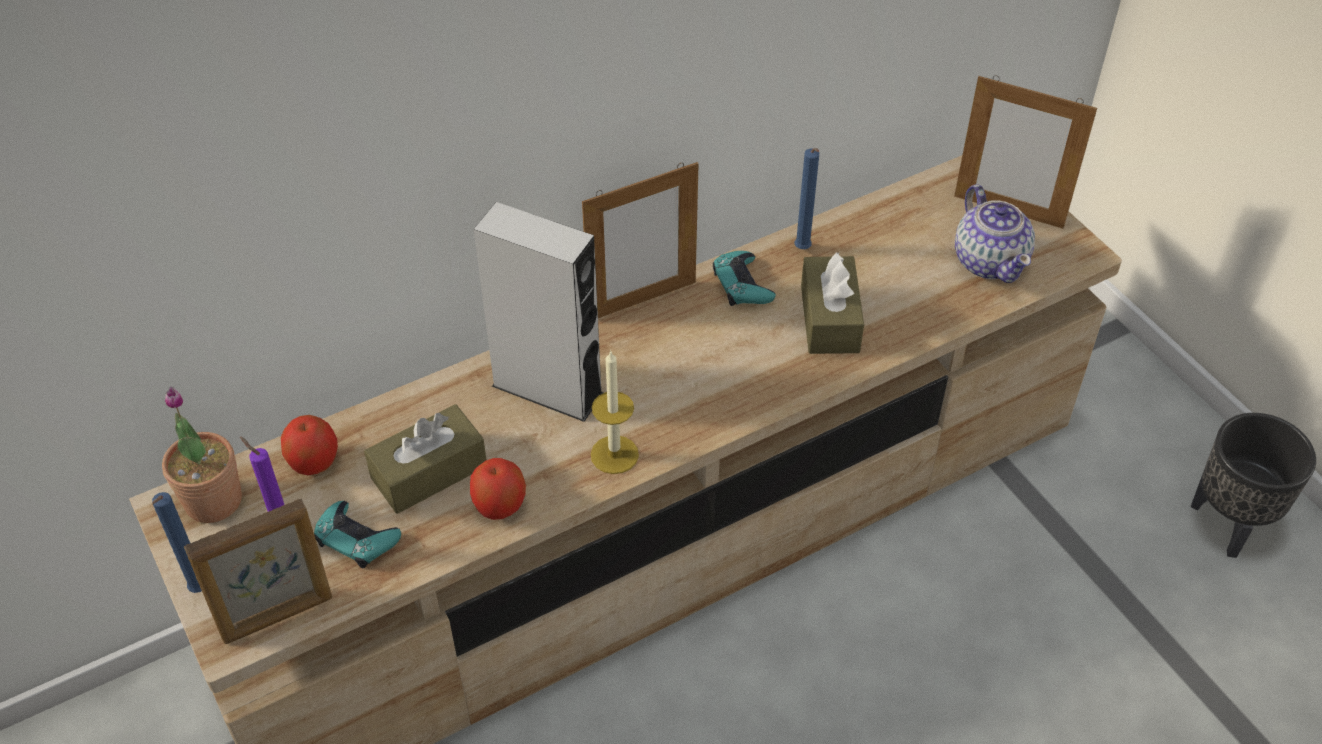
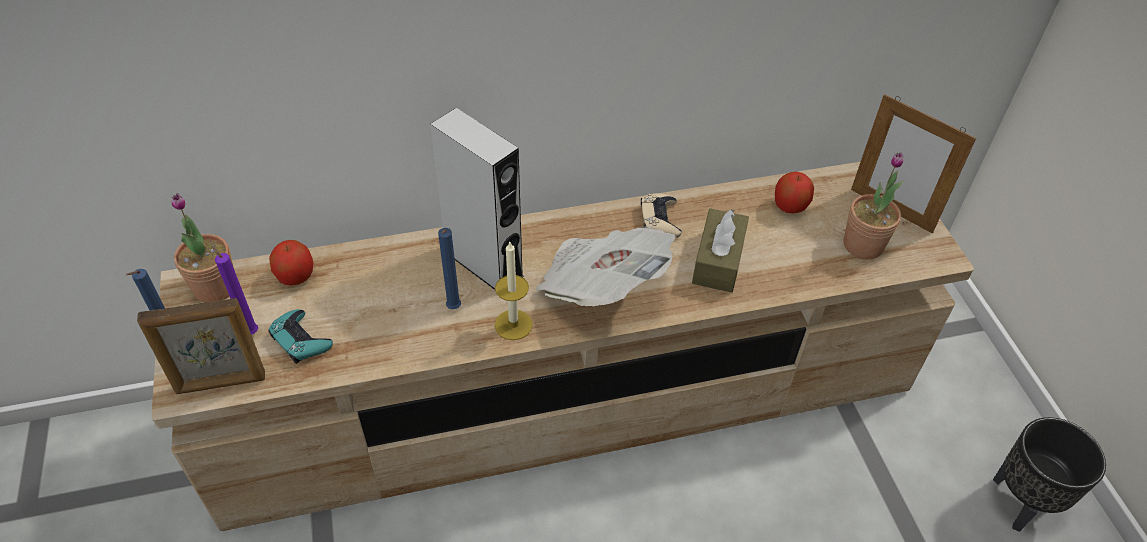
camera: 15 degrees right, 0 degrees up
(429, 472) = (373, 304): brown tissue box -> none
(499, 506) = (413, 342): apple -> apple (789, 207)
(642, 301) = (579, 215): picture frame -> none
(702, 382) = (601, 286): none -> newspaper
(742, 285) = (660, 220): turquoise game controller -> beige game controller
(803, 250) = (716, 205): blue candle -> blue candle (453, 309)
(990, 261) = (863, 245): teapot -> potted plant

